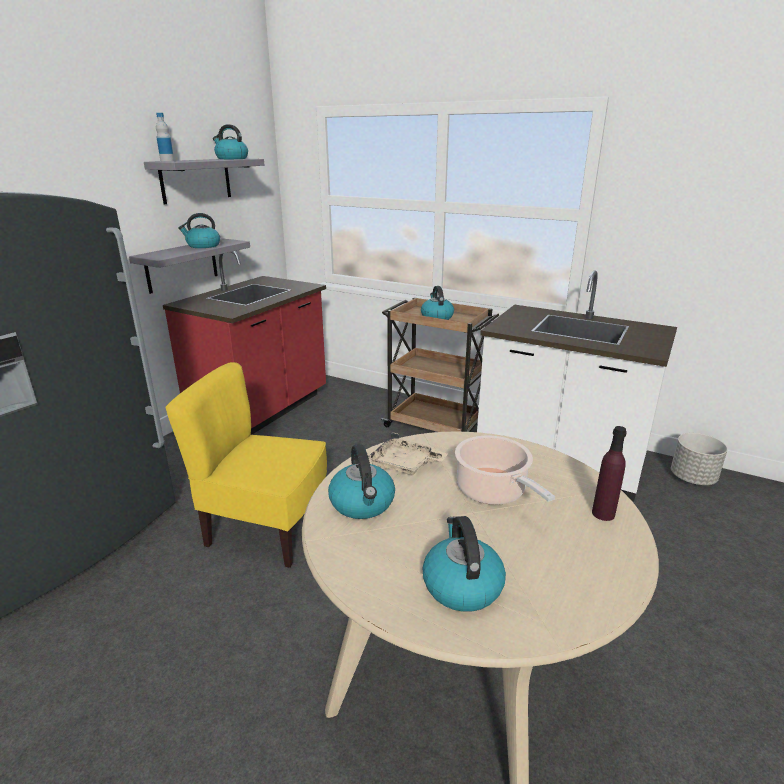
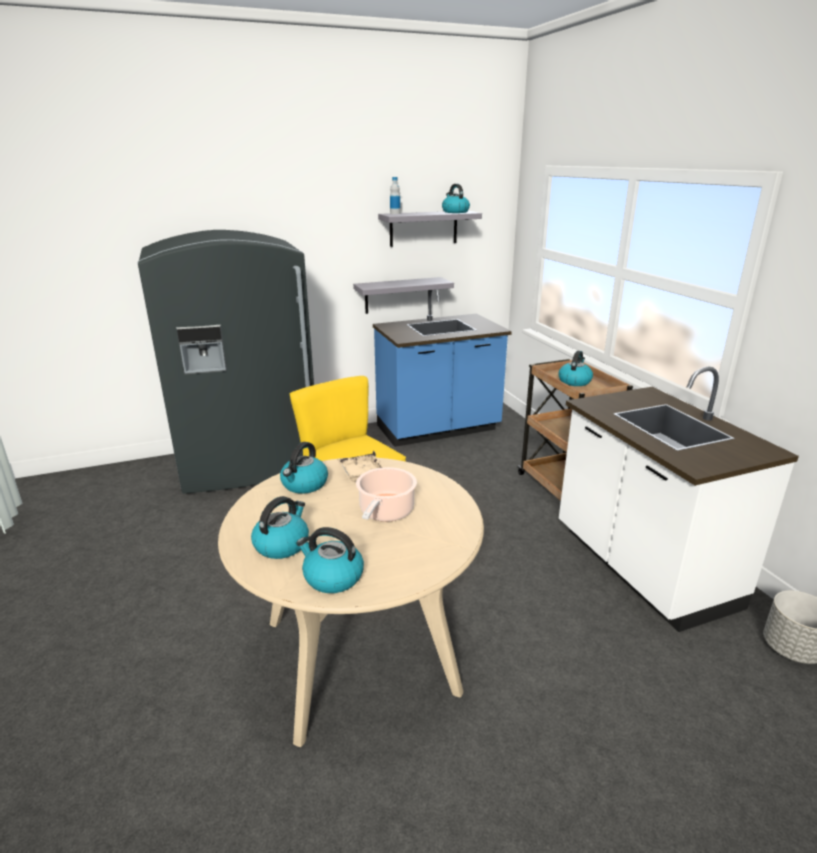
camera: 40 degrees right, 0 degrees up
(203, 246) = (413, 282): kettle -> kettle (332, 577)
(262, 412) = (438, 430): red counter -> blue counter
(603, 514) = (429, 556): purple bottle -> none

